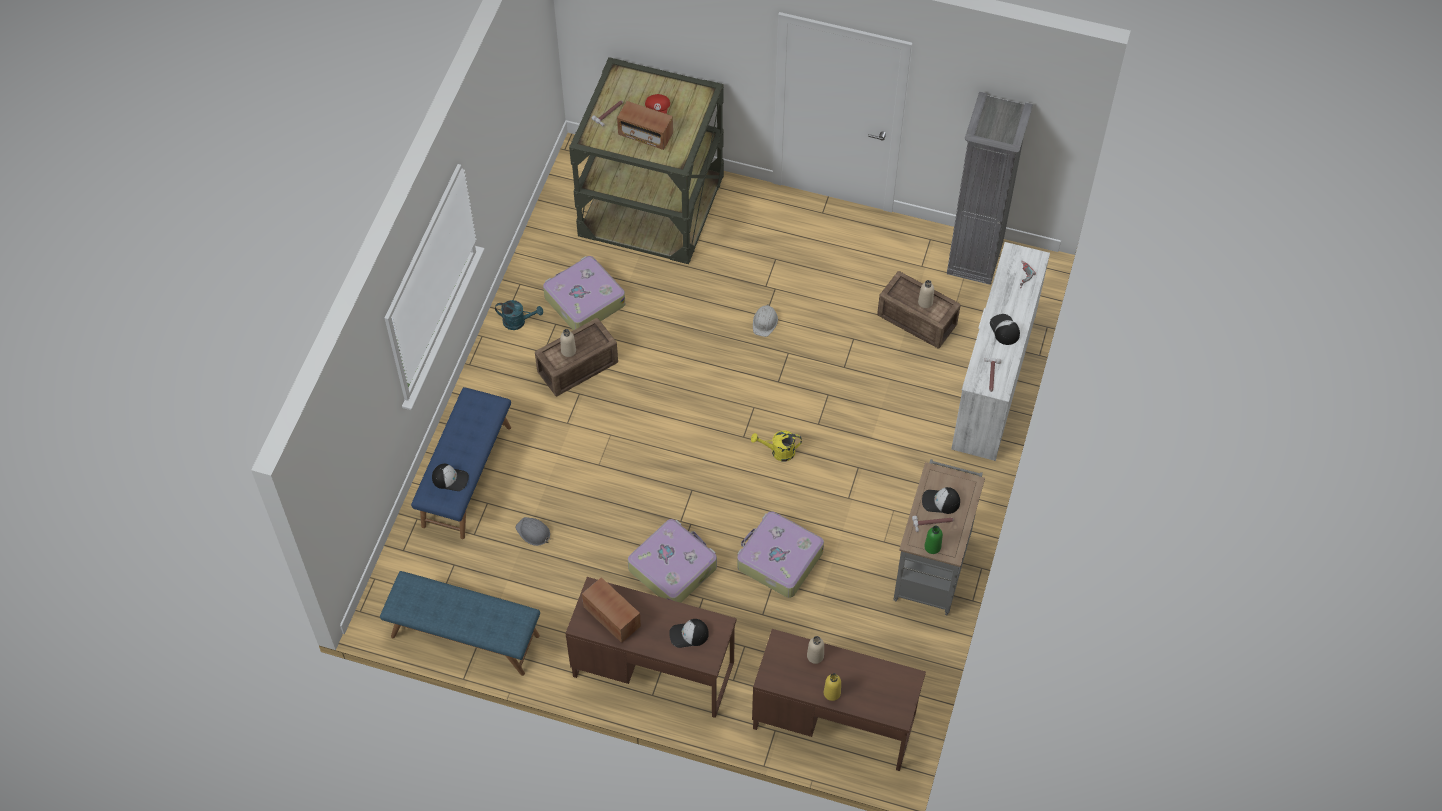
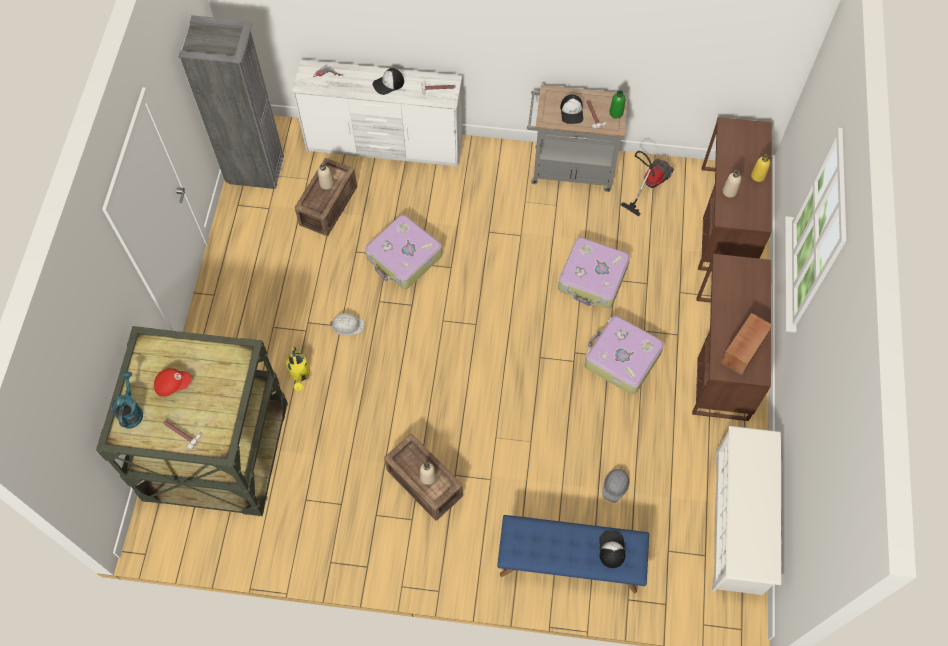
camera: 100 degrees left, 5 degrees up
(464, 636) = (738, 523): blue bench -> white shoe rack
(518, 321) = (378, 553): turquoise watering can -> turquoise watering can (131, 411)
(584, 301) = (344, 493): suitcase -> suitcase (404, 258)
(645, 134) = (208, 391): radio -> none
(688, 635) = (740, 286): cap -> none
(778, 452) = (486, 294): yellow watering can -> yellow watering can (300, 375)
(899, 647) = (648, 184): none -> vacuum cleaner

